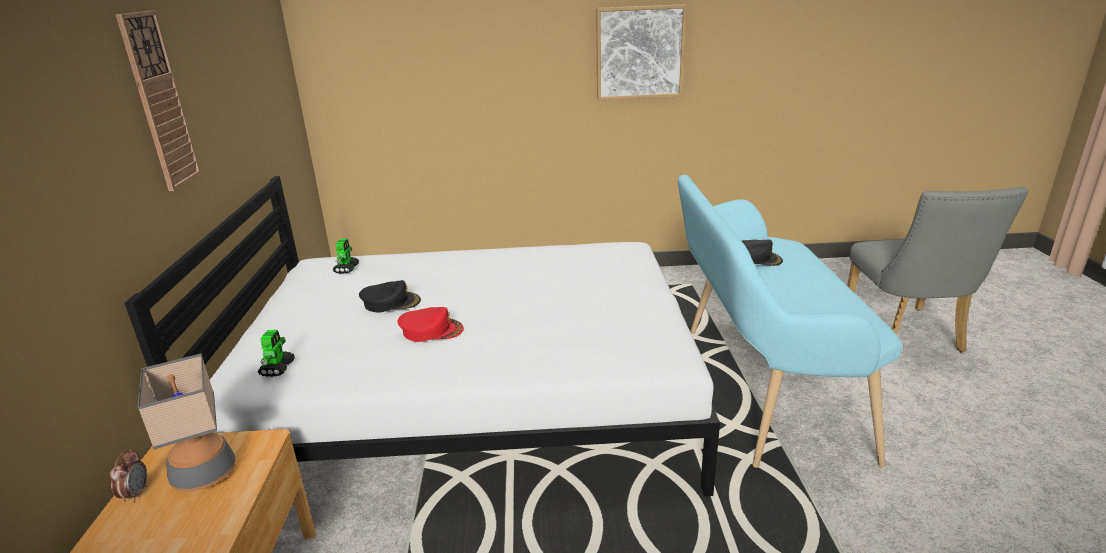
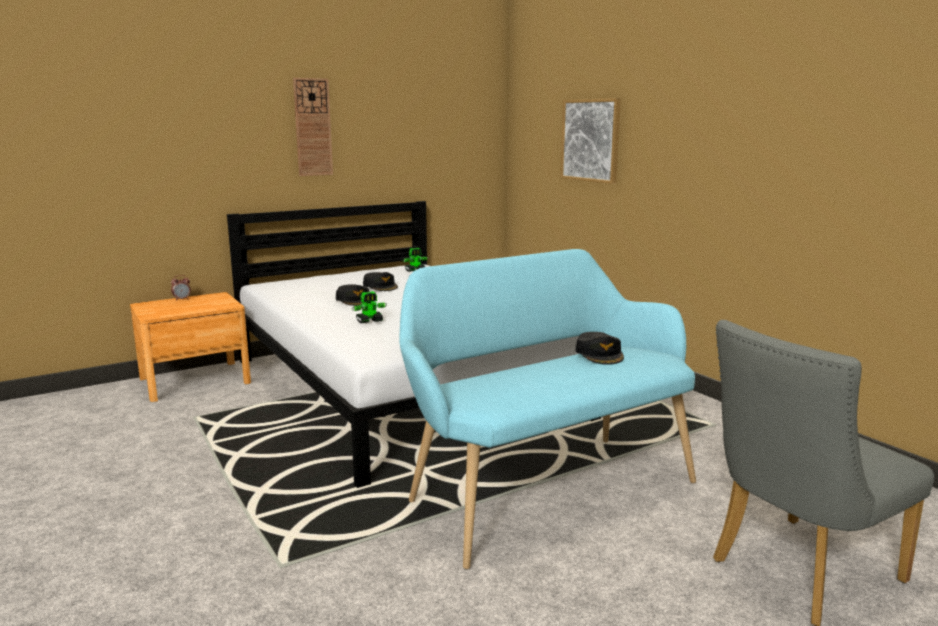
camera: 60 degrees right, 10 degrees down
(204, 474) = (200, 304): table lamp -> none
(278, 368) = (286, 286): toy robot -> toy robot (370, 321)
(431, 330) = (354, 300): red cap -> black cap
(640, 53) = (726, 146): picture -> picture (590, 140)

